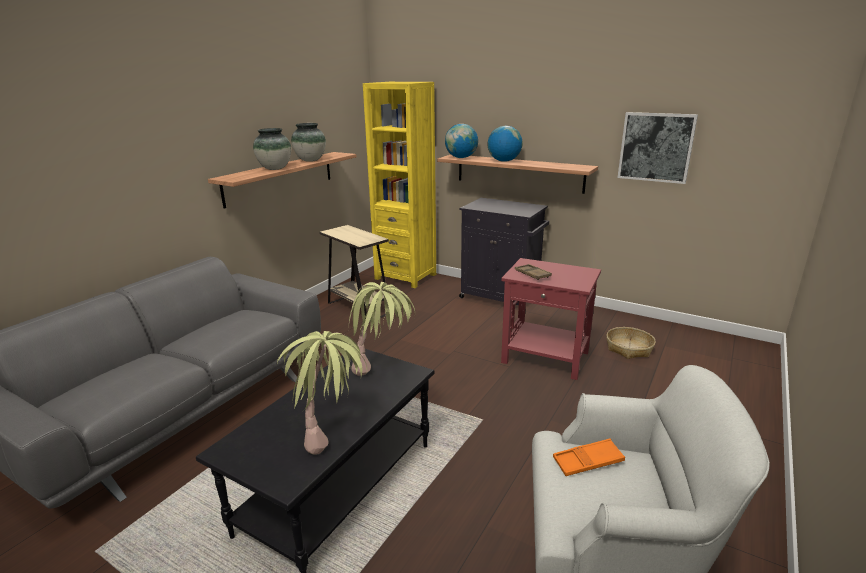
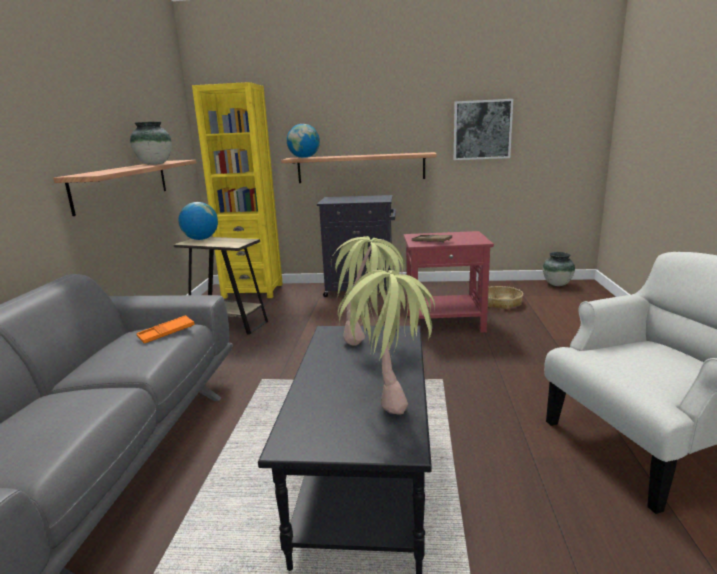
camera: 25 degrees left, 5 degrees down
(274, 168) = (126, 168): vase -> vase (557, 284)
(504, 161) = (349, 156): globe -> globe (201, 239)
(588, 461) = (622, 354): orange tray -> orange tray (166, 333)

